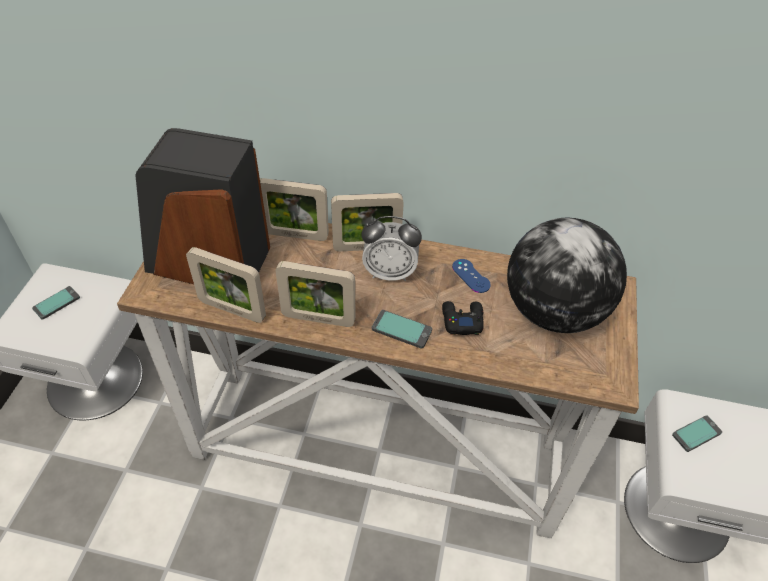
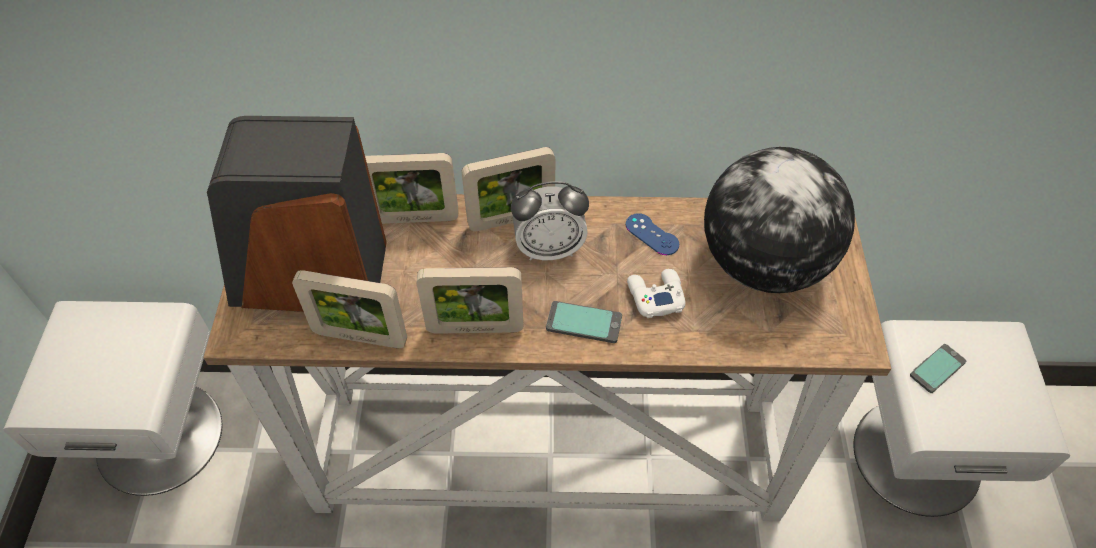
camera: 10 degrees left, 5 degrees up
(56, 303) = (93, 353): phone -> none
(461, 320) = (655, 296): black game controller -> white game controller

